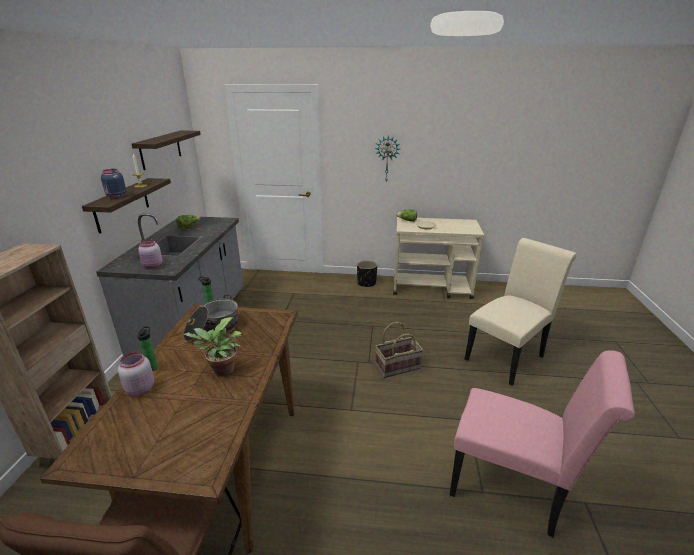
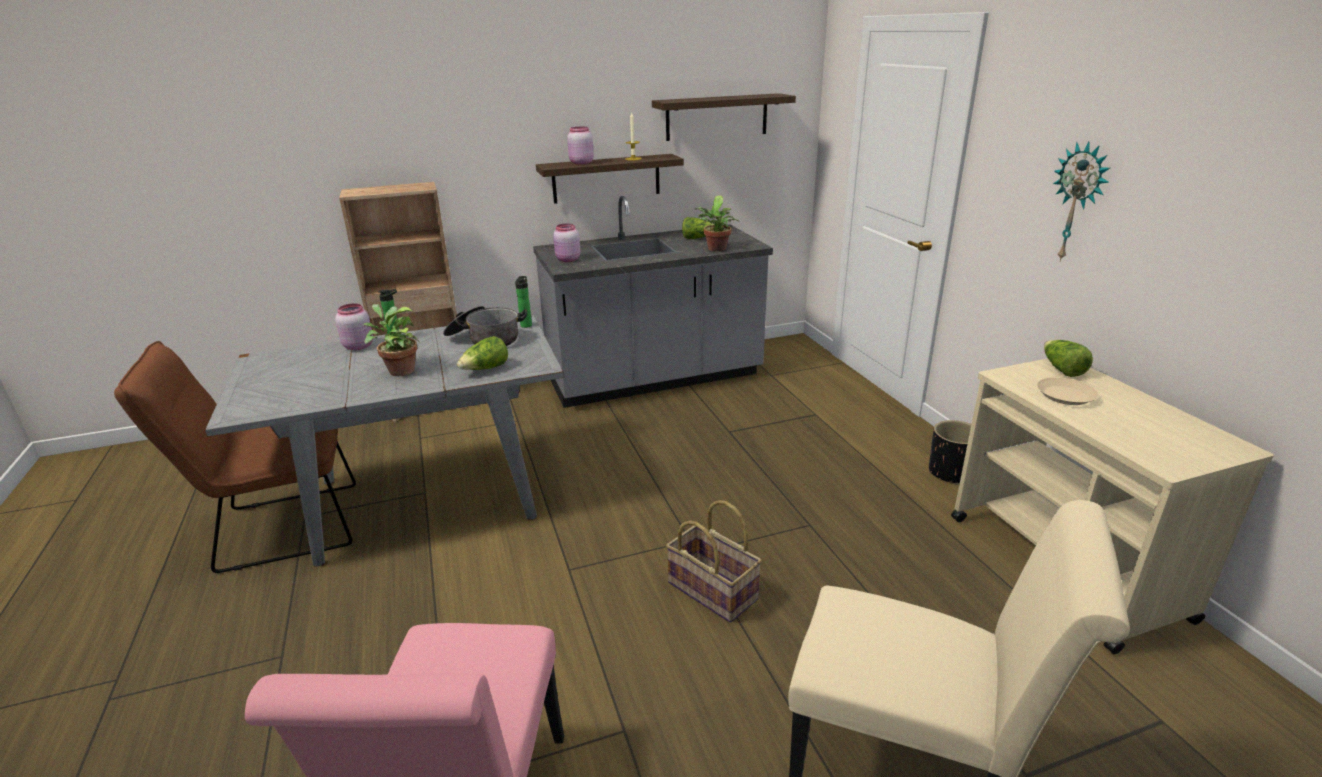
camera: 65 degrees right, 0 degrees up
(116, 196) = (580, 163): blue jar -> pink jar
(217, 228) = (716, 249): none -> potted plant
(221, 466) = (423, 499): brown dining table -> grey dining table
(263, 335) = (485, 369): none -> lettuce

